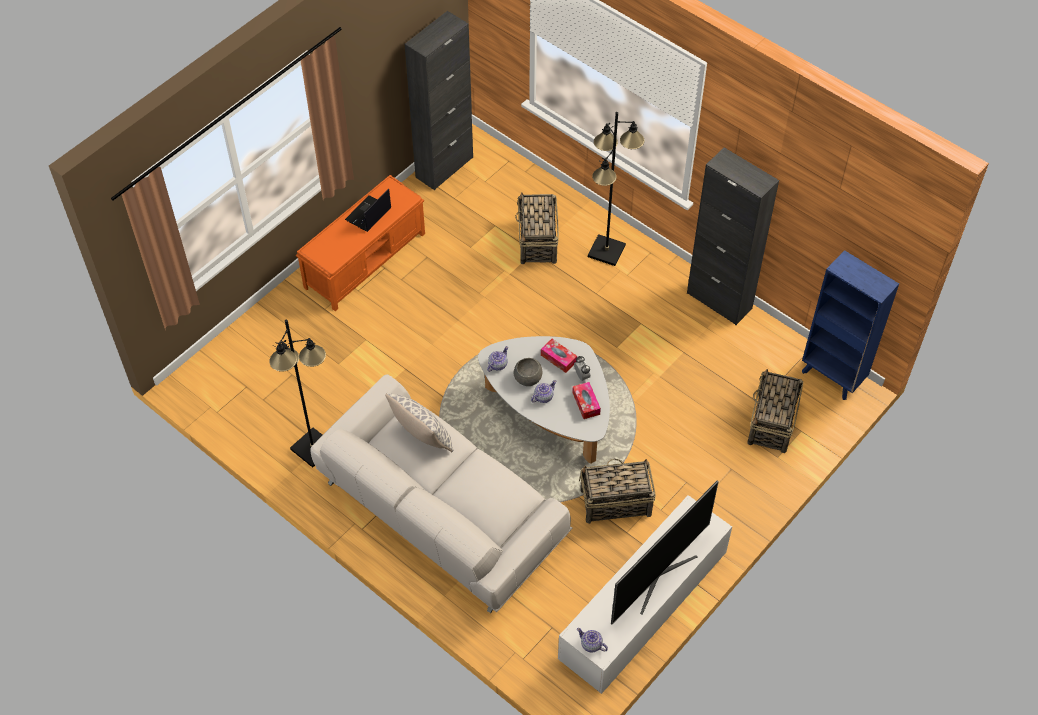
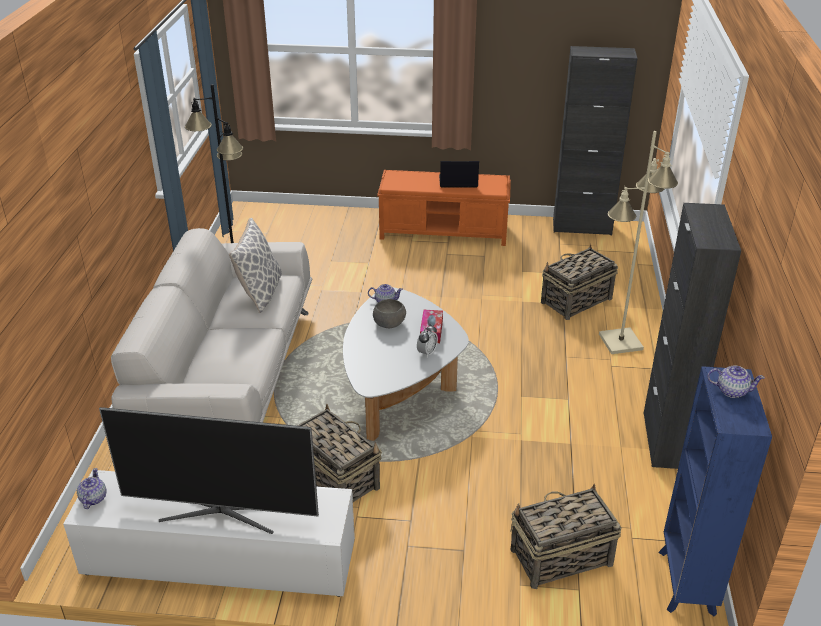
camera: 55 degrees right, 20 degrees down
(543, 397) = (377, 340): teapot -> teapot (731, 391)
(586, 403) = (397, 368): tissue box -> none
(606, 251) = (620, 342): black floor lamp -> beige floor lamp

